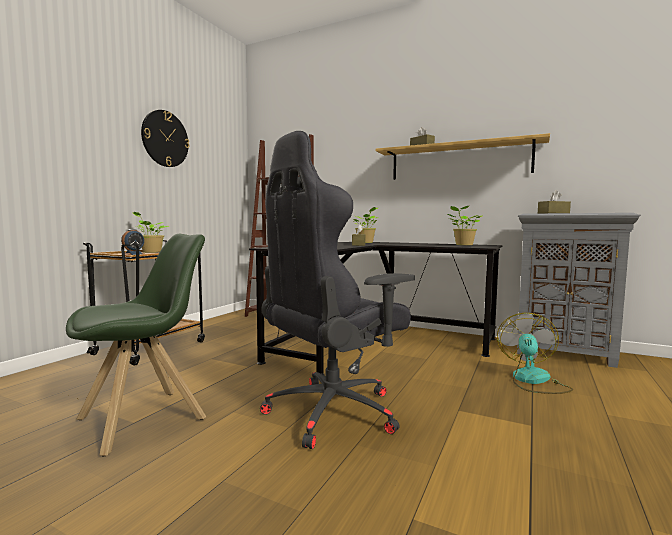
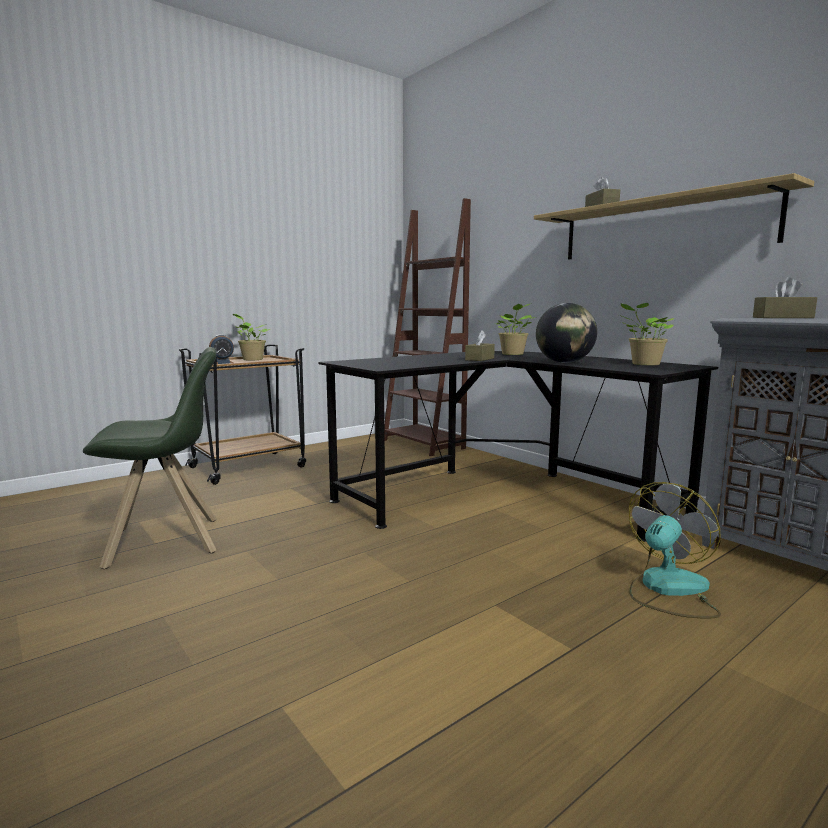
camera: 25 degrees right, 5 degrees up
(165, 139) = (281, 223): wall clock -> none
(333, 411) = (343, 572): black office chair -> none
(417, 245) = (564, 362): none -> globe

